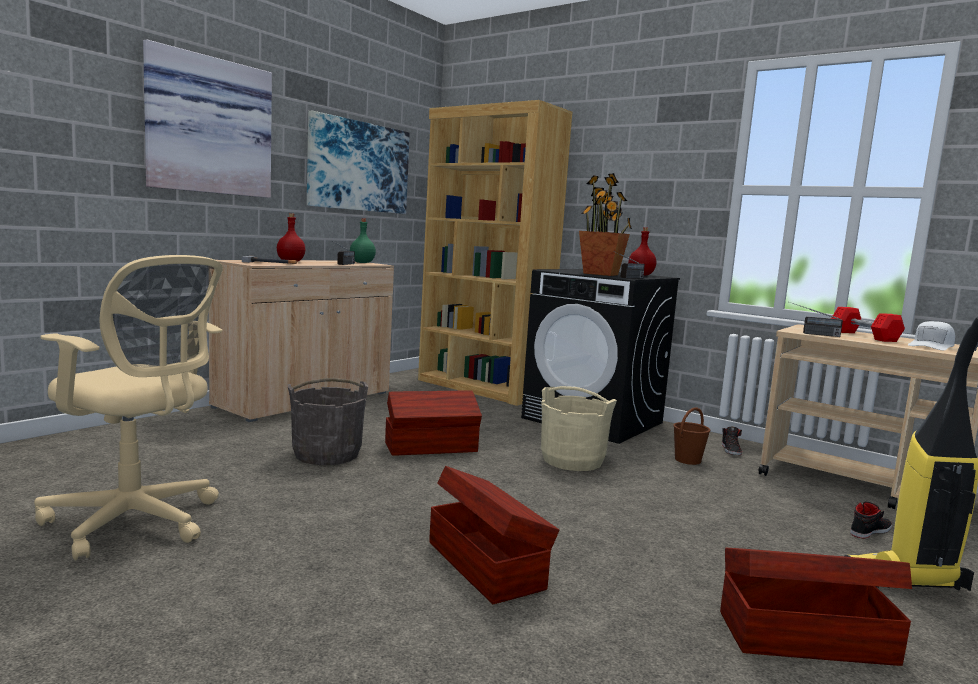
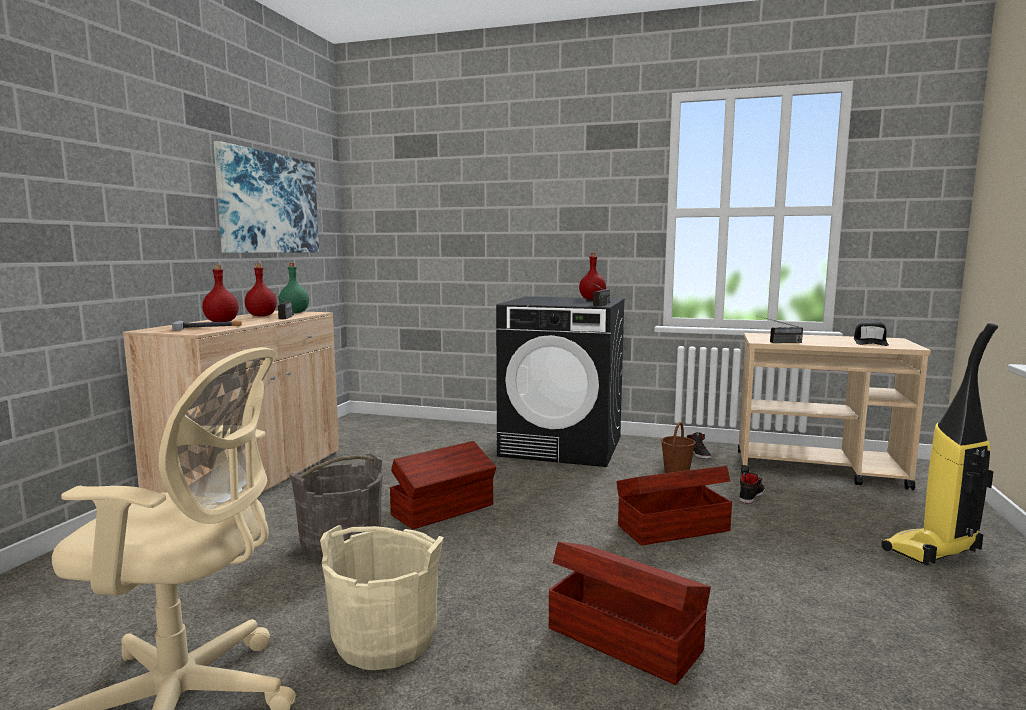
camera: 20 degrees left, 0 degrees up
(208, 126) = (104, 164): picture -> none
(331, 262) = (262, 316): none -> red bottle
(481, 388) = (428, 429): brown bookcase -> none
(572, 460) = (586, 495): beige bucket -> beige bucket (385, 640)
(601, 274) = (565, 303): potted plant -> none
(803, 636) = (928, 631): brown storage box -> brown storage box (671, 528)
(864, 336) = (812, 339): red dumbbell -> none
(869, 531) = (866, 510): black shoe -> black shoe (751, 495)
(931, 346) = (870, 342): white cap -> black cap

